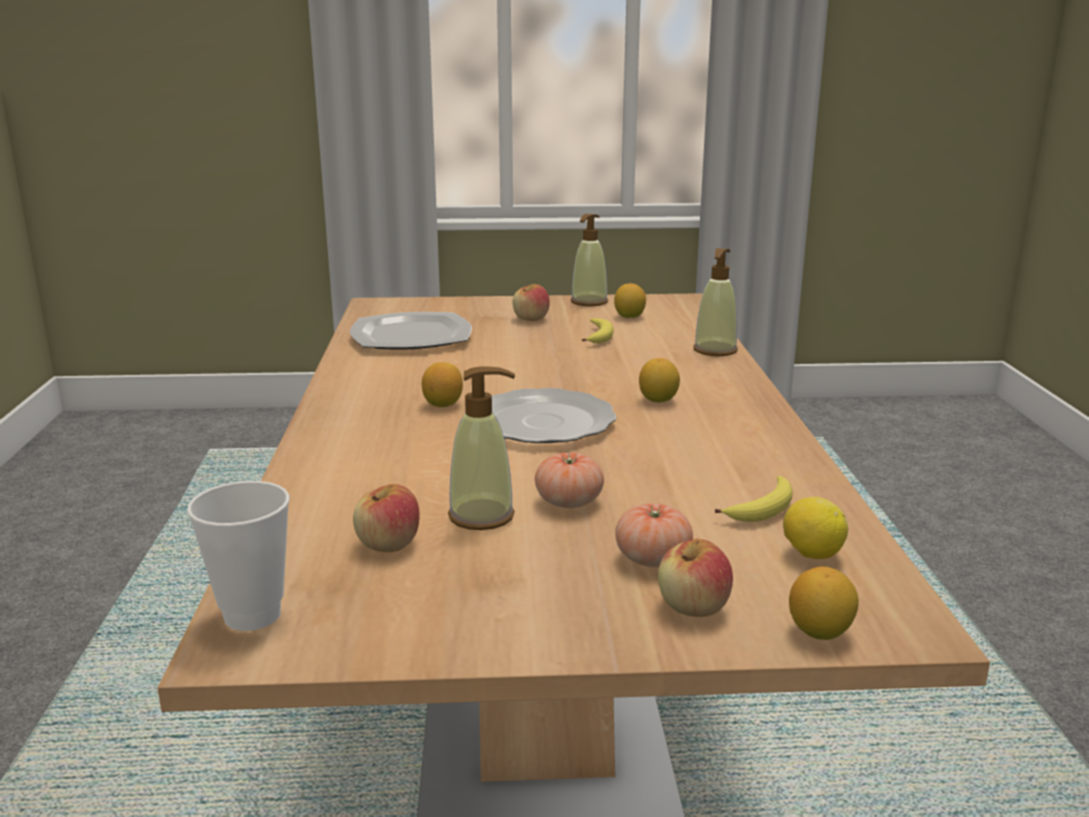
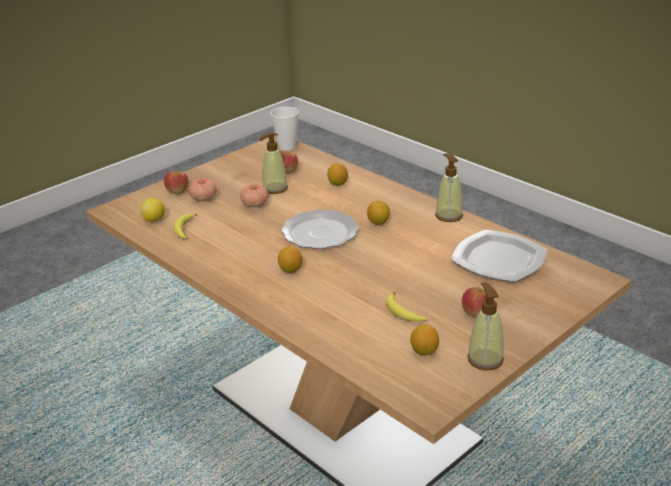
camera: 140 degrees right, 10 degrees up
(715, 350) = (315, 333): soap dispenser -> soap dispenser (448, 215)
(820, 632) = (136, 199): lemon -> lemon (337, 184)

